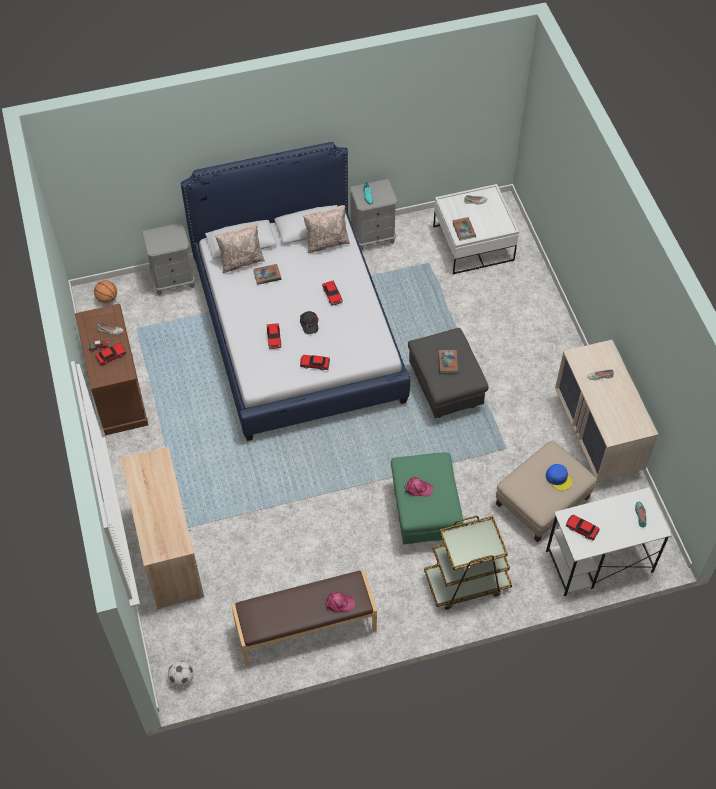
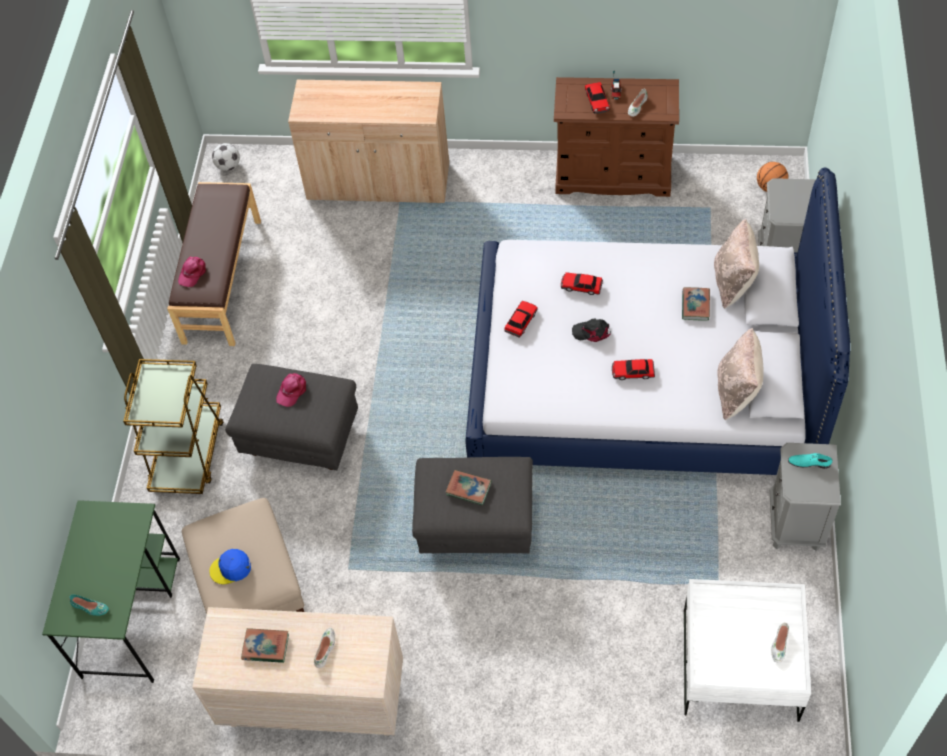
camera: 115 degrees right, 0 degrees up
(423, 513) = (302, 438): green ottoman -> grey ottoman
(463, 230) = (720, 604): book -> book (265, 647)
(581, 529) = (113, 526): toy car -> none
(598, 561) = (131, 615): white desk -> green desk

